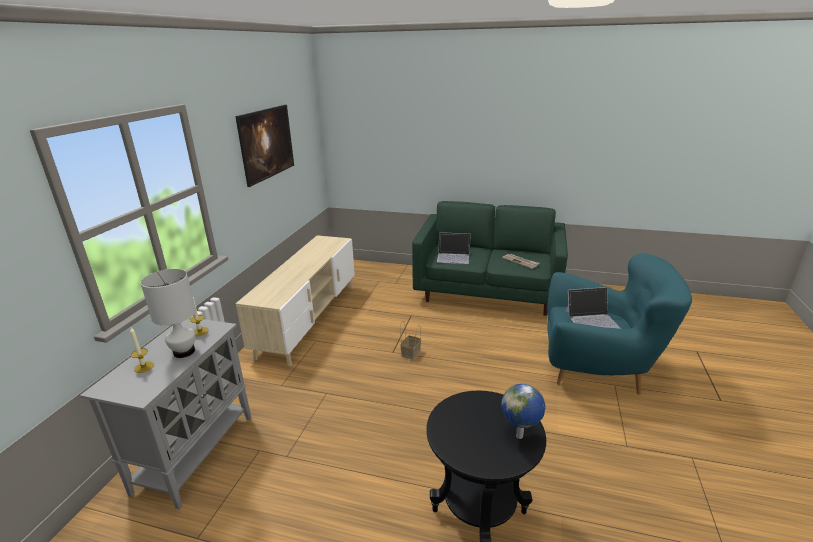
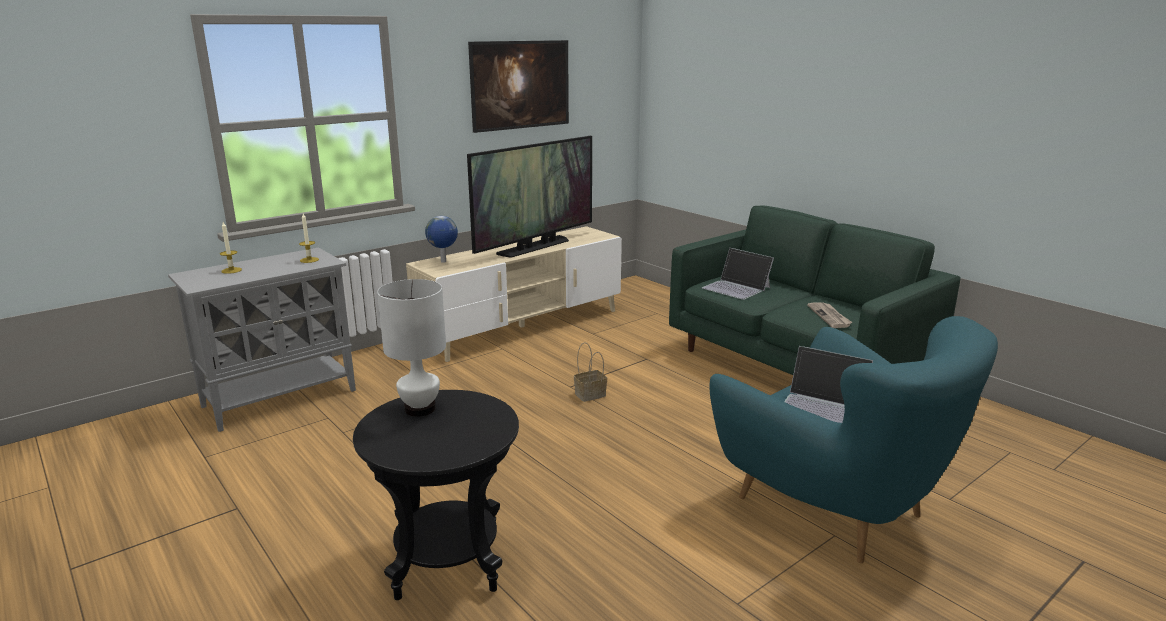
camera: 35 degrees right, 5 degrees down
(184, 352) = (273, 269): white table lamp -> white table lamp (420, 409)
(309, 261) = (535, 247): none -> television
(520, 436) = (459, 445): globe -> globe (443, 262)

